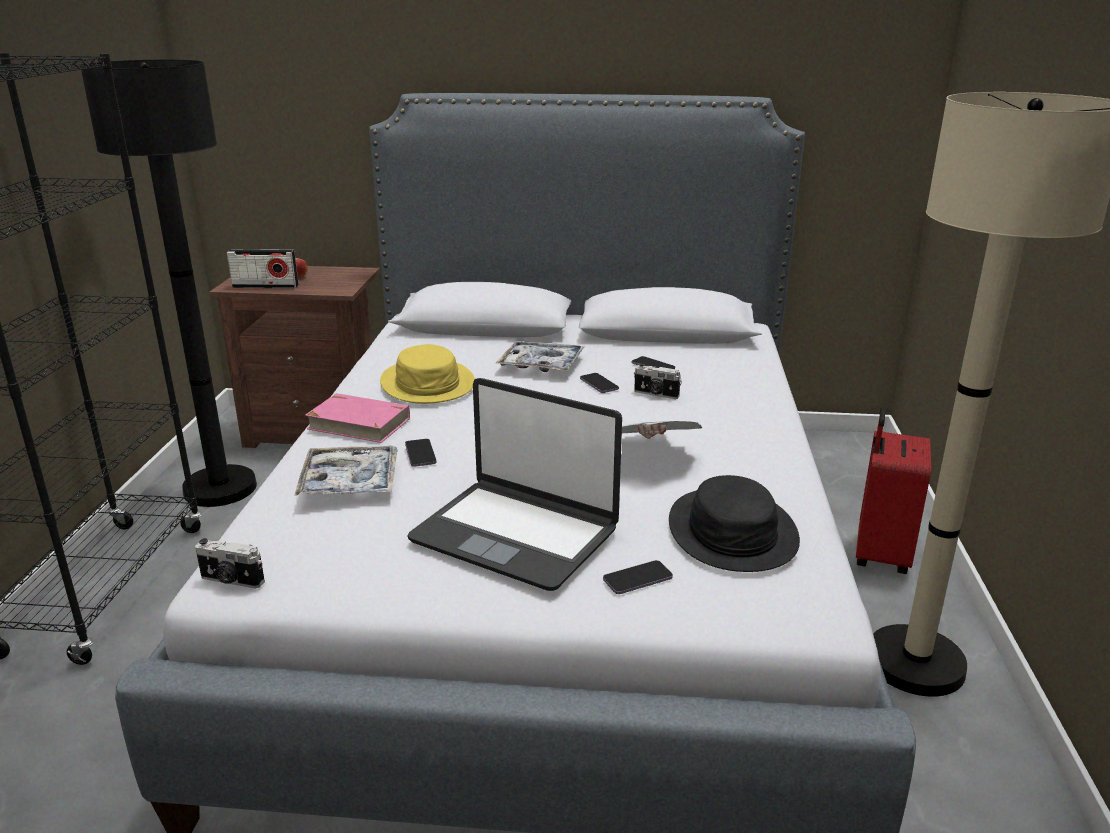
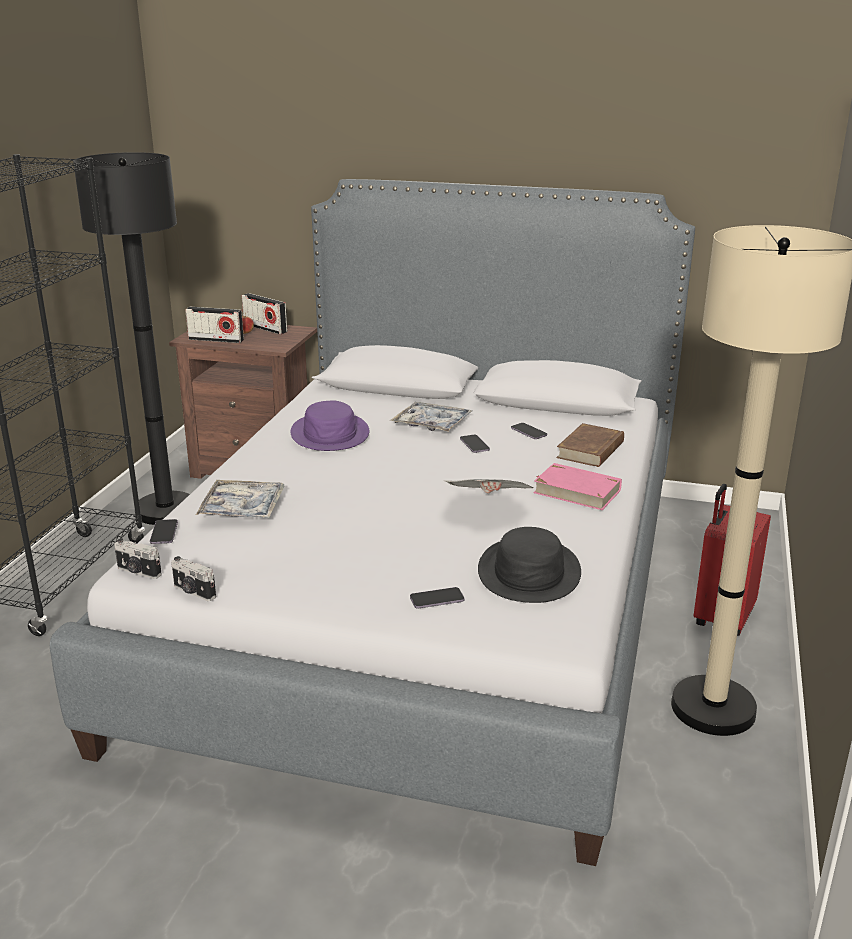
camera: 10 degrees right, 0 degrees up
(320, 271) = (265, 328): none -> radio
(359, 423) = (264, 463): pink book -> pink book (577, 491)
(420, 454) = (304, 491): phone -> phone (164, 533)
(428, 383) = (330, 434): yellow hat -> purple hat
(516, 534) = (356, 558): laptop -> none
(656, 394) = (520, 457): camera -> camera (193, 592)
(730, 381) = (591, 450): none -> brown book

